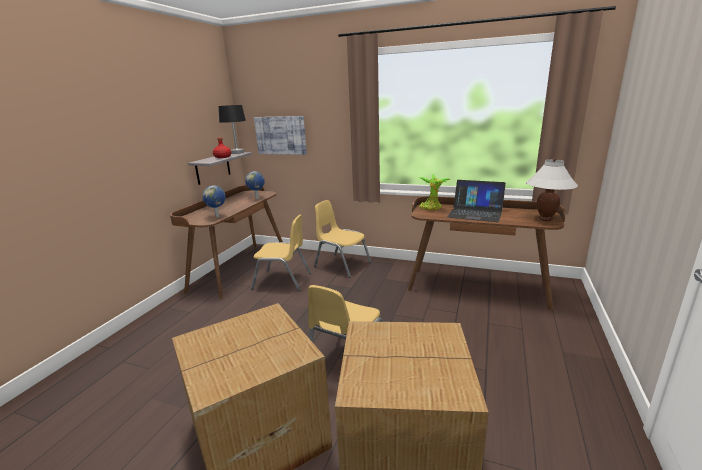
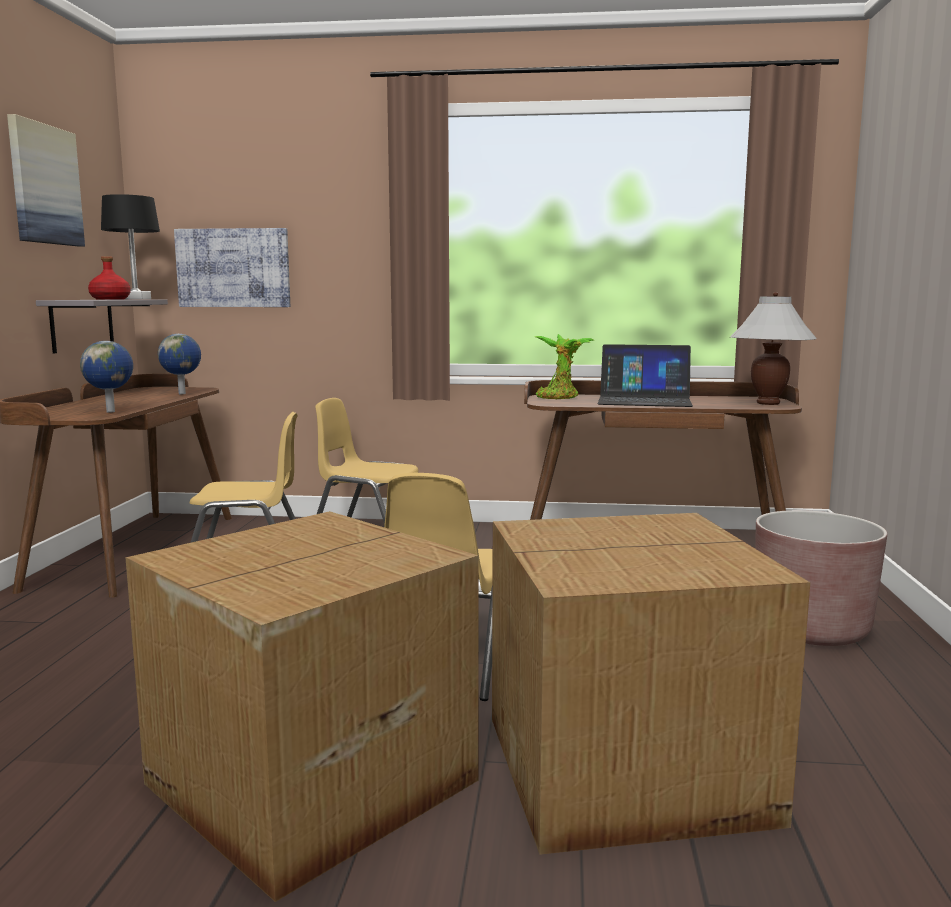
camera: 15 degrees left, 10 degrees down
(188, 107) = (44, 184): none -> picture
(544, 358) = (811, 629): none -> brown planter

